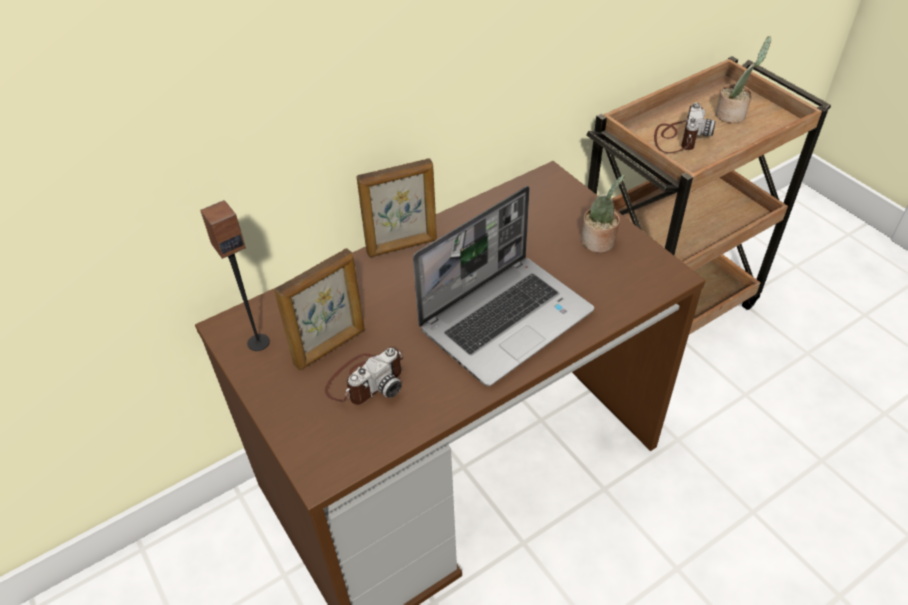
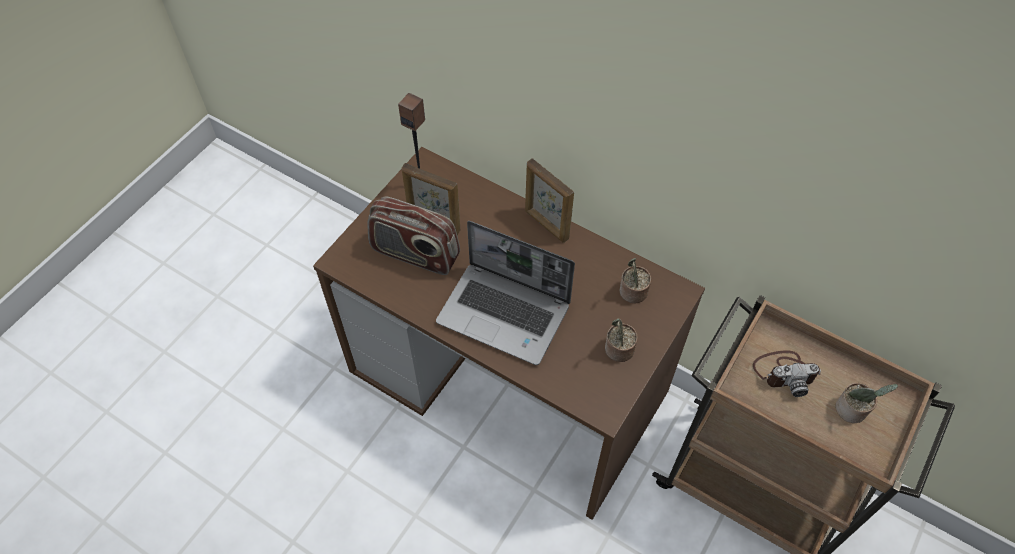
camera: 65 degrees right, 10 degrees up
(366, 381) = (415, 254): camera -> radio
(532, 210) = (632, 293): none -> potted plant

